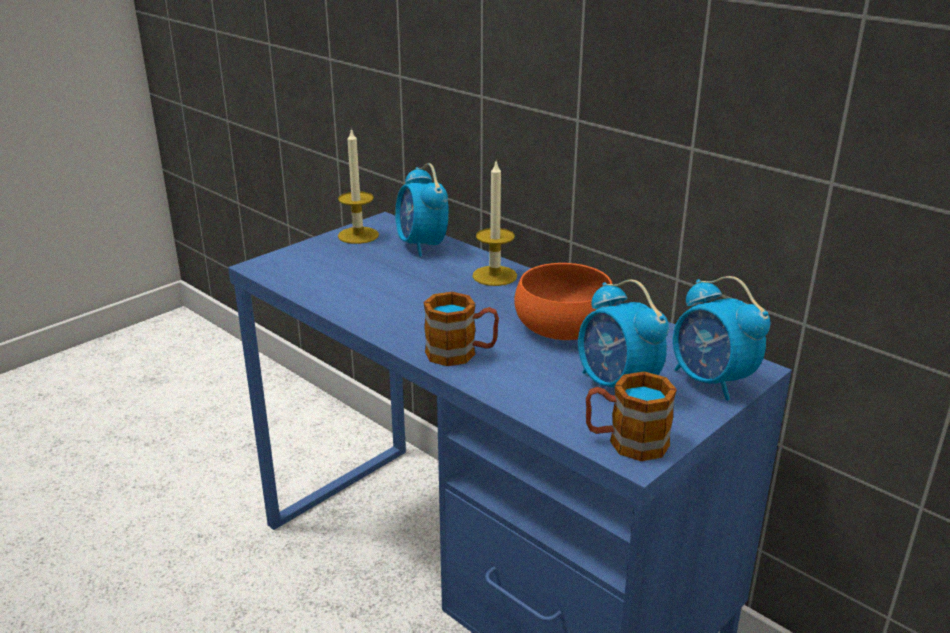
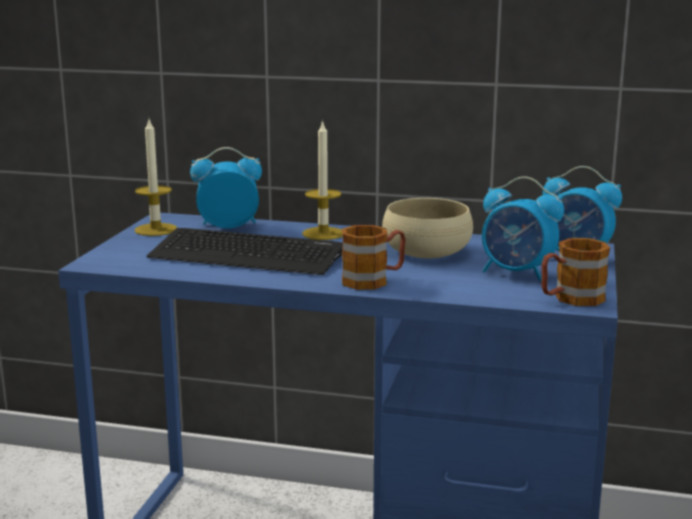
camera: 30 degrees left, 10 degrees down
(394, 287) = (248, 254): none -> keyboard
(422, 246) = (228, 226): alarm clock -> alarm clock turned 135 degrees clockwise
(563, 327) = (427, 251): orange bowl -> beige bowl

